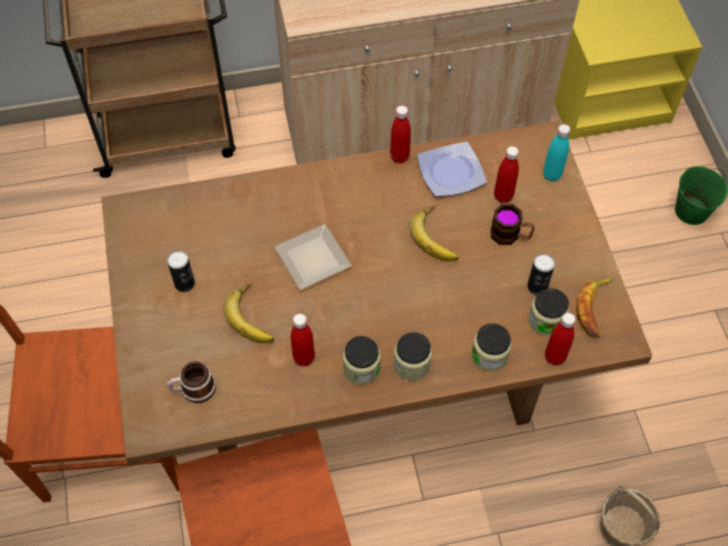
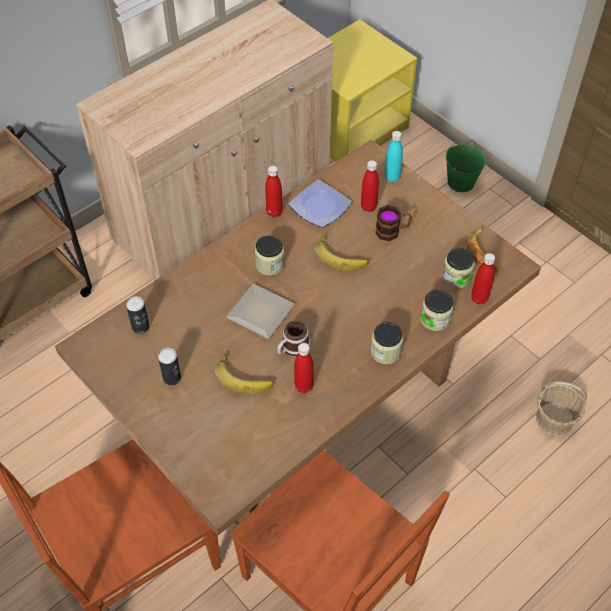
camera: 30 degrees left, 5 degrees down
(193, 389) = (234, 451): mug -> mug (292, 348)
(361, 368) = (351, 372): jar -> jar (270, 264)
(537, 286) = (434, 257): can -> can (140, 327)

